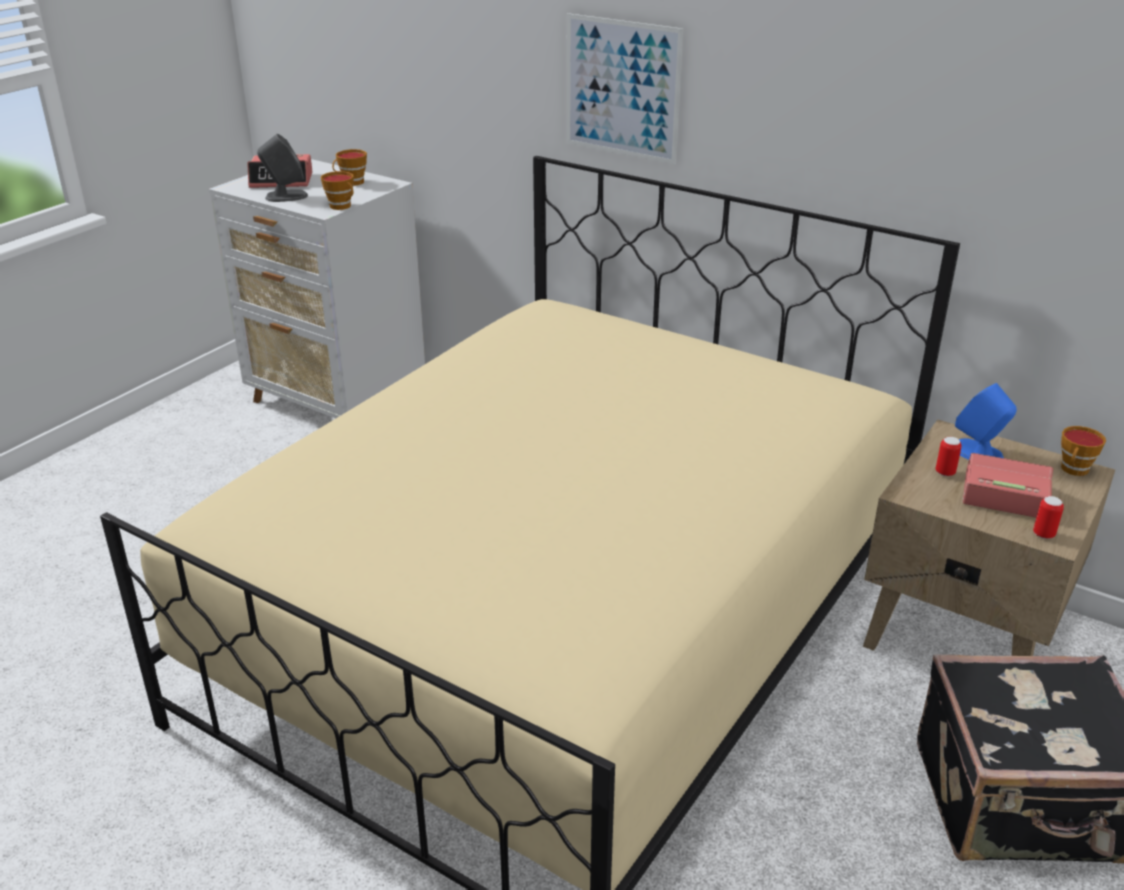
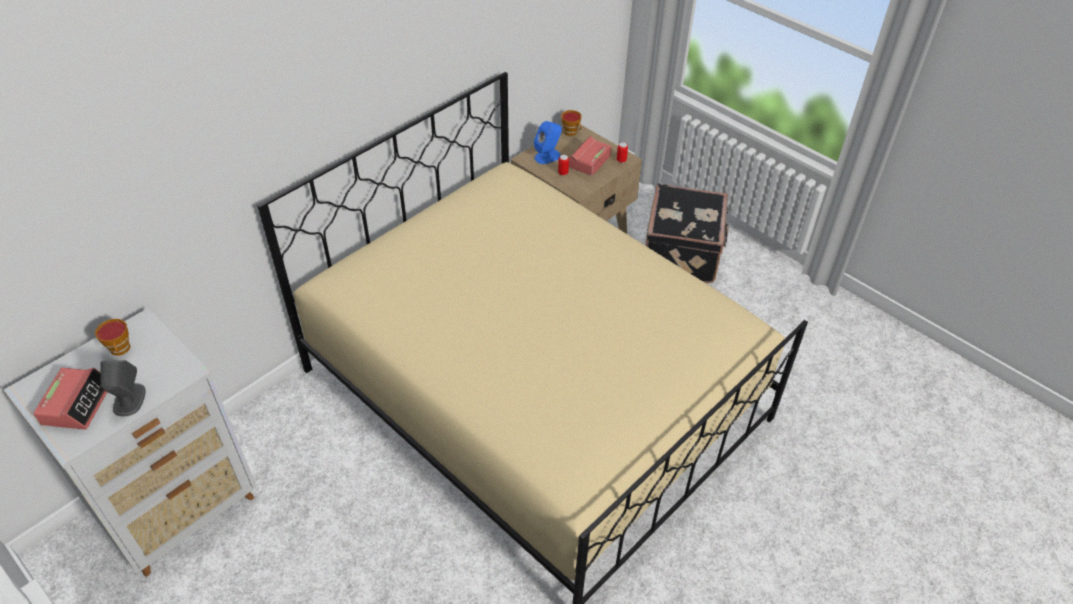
camera: 80 degrees left, 15 degrees up
(342, 206) = (184, 358): cup -> none
(622, 88) = (304, 118): picture -> none

